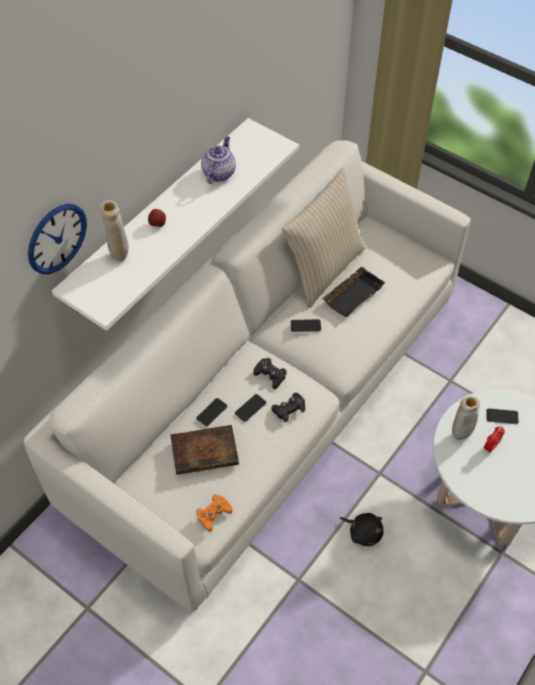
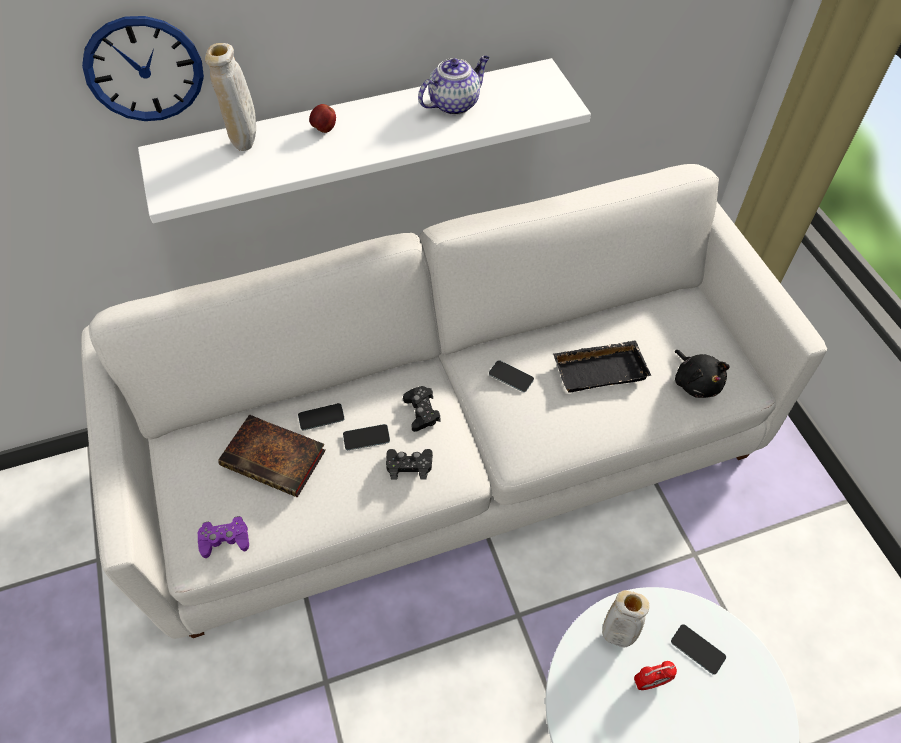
camera: 35 degrees right, 0 degrees up
(213, 514) = (225, 539): orange game controller -> purple game controller
(323, 269) = (588, 321): beige pillow -> none
(363, 532) = (444, 676): black plush toy -> black plush toy (696, 382)

